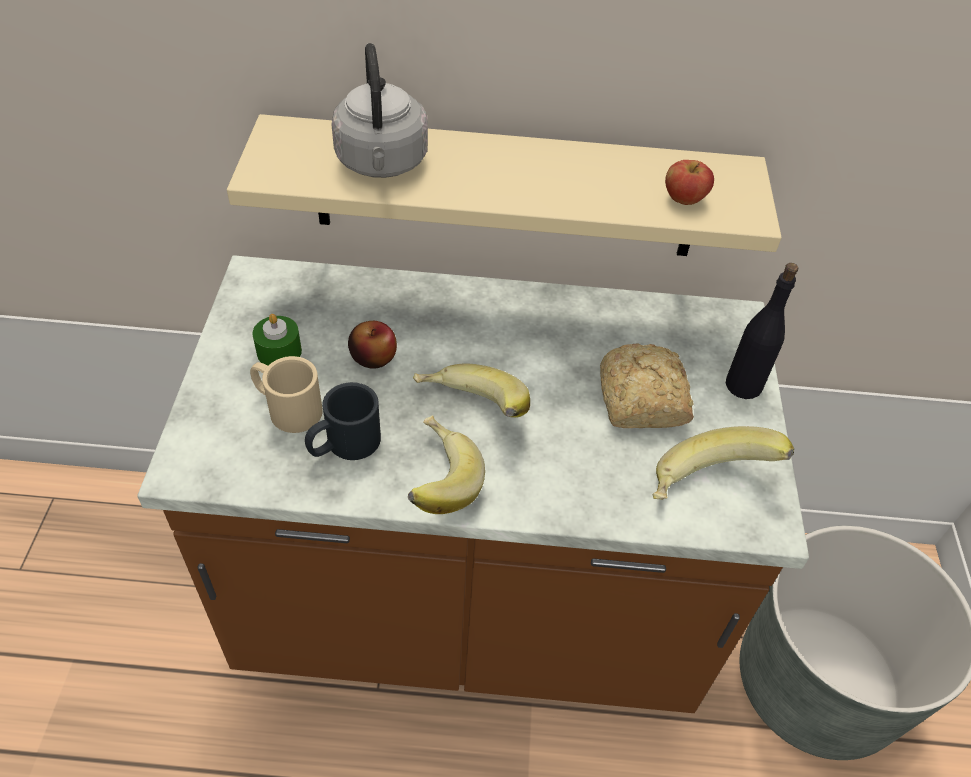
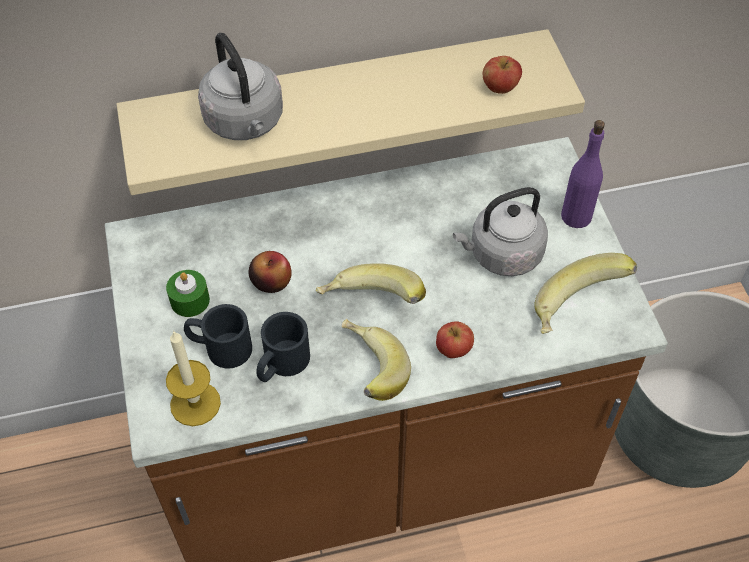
camera: 15 degrees left, 5 degrees up
(232, 457) = (195, 403): none -> candle
(286, 407) = (219, 347): beige mug -> black mug
(544, 487) = (453, 349): none -> apple
(640, 401) = (501, 255): bread -> grey kettle
(744, 385) = (576, 216): black bottle -> purple bottle

